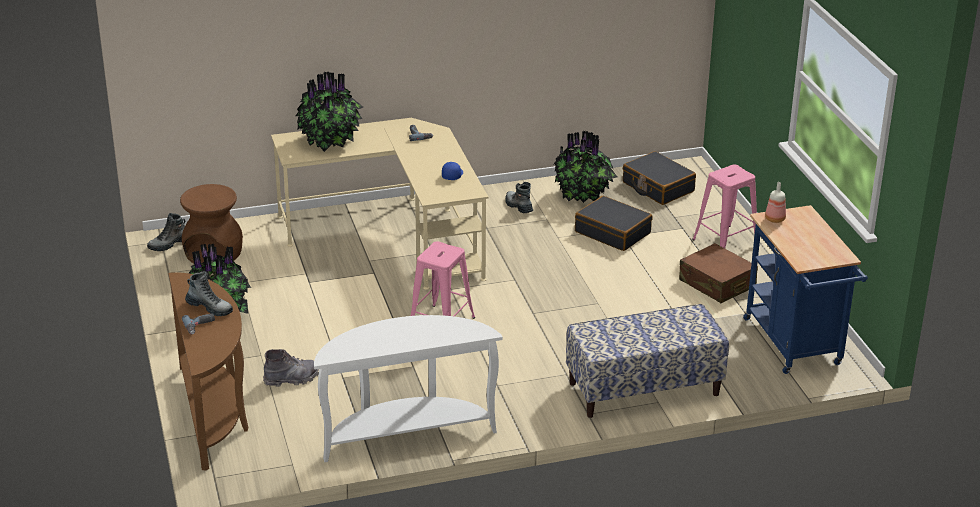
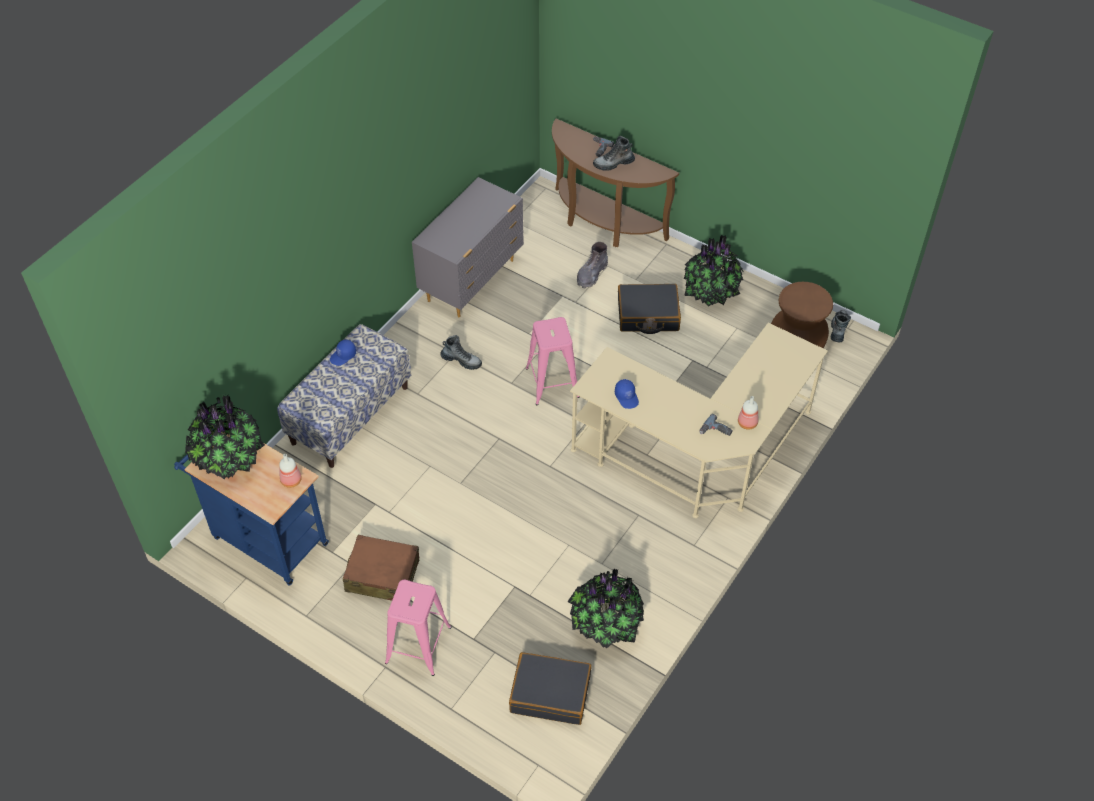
camera: 140 degrees right, 20 degrees up
(330, 141) = (772, 373): potted plant -> potted plant (229, 460)
(390, 129) = (748, 423): none -> bottle
(406, 433) = (472, 280): white console table -> grey dresser
(518, 206) = (644, 564): boot -> boot (461, 360)
(613, 232) = (529, 586): black suitcase -> black suitcase (648, 315)
(632, 345) = (343, 356): none -> blue cap

